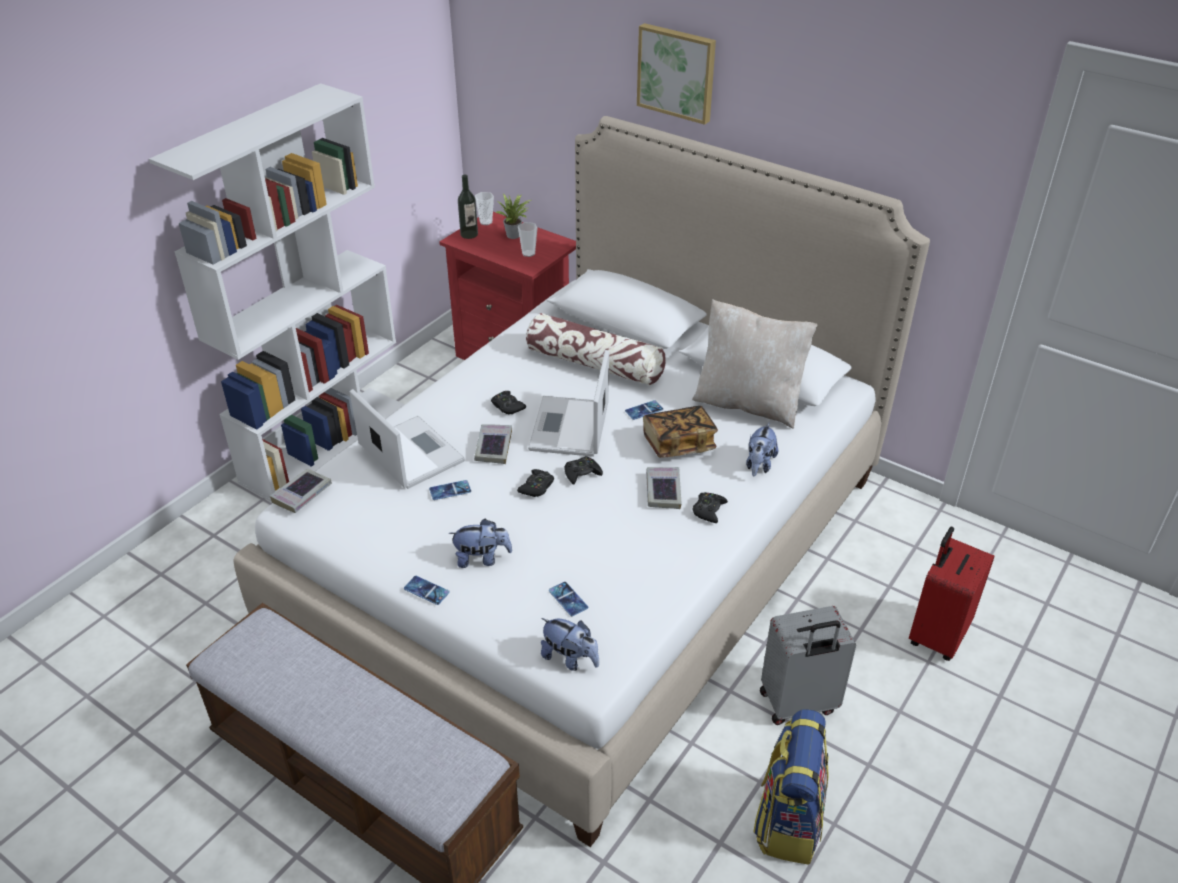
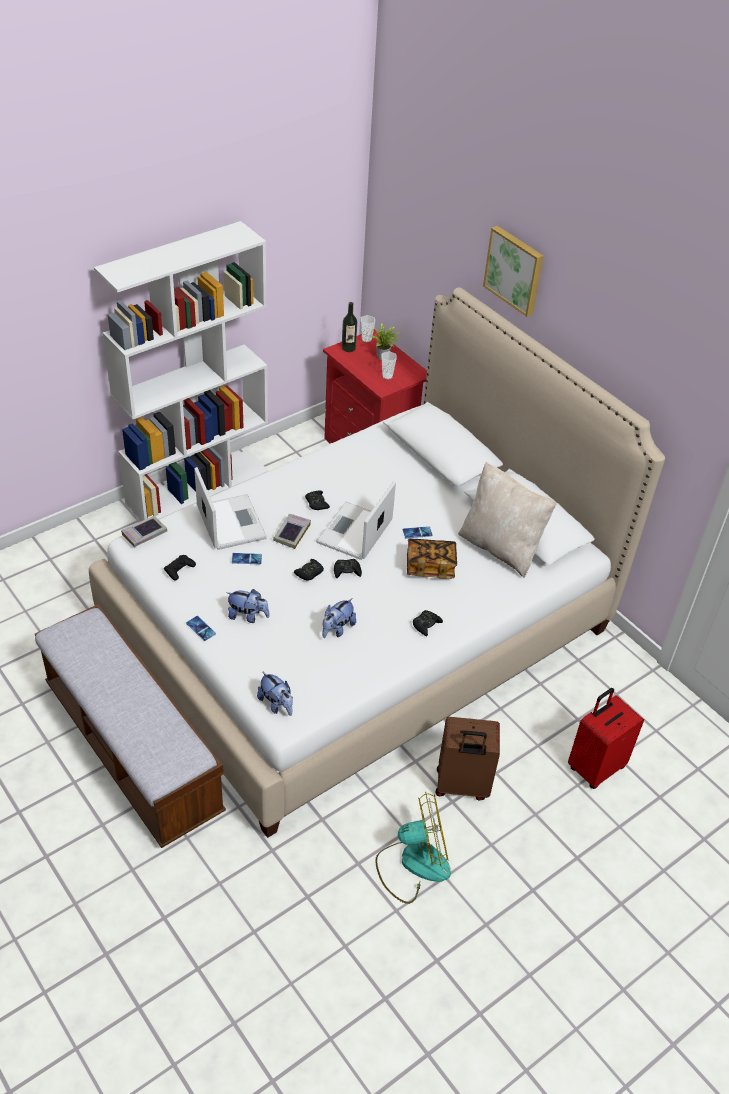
camera: 15 degrees right, 5 degrees up
(367, 525) = (179, 569): none -> black game controller
(568, 599) = (294, 662): phone -> none
(595, 364) = (398, 484): pillow -> none
(663, 491) = (400, 600): book -> none
(759, 465) = (482, 600): plush toy -> plush toy (337, 629)
(788, 820) = (413, 864): backpack -> fan
(798, 704) = (461, 786): grey suitcase -> brown suitcase

